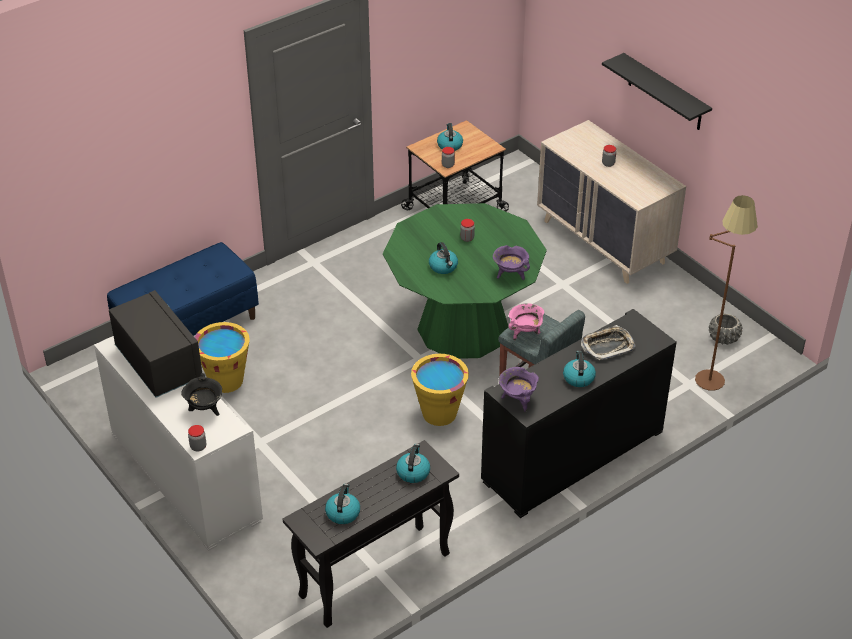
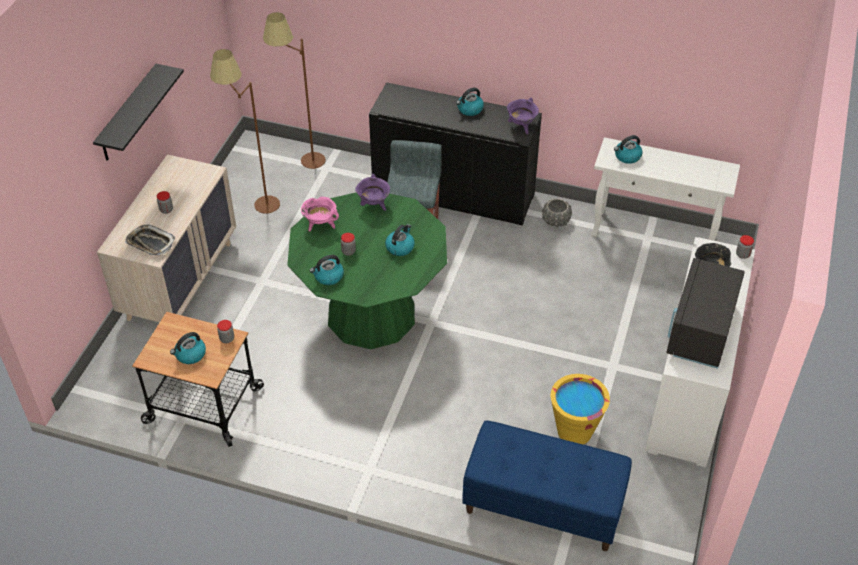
camera: 125 degrees left, 5 degrees up
(343, 513) = (695, 170): kettle -> kettle (328, 277)
(374, 576) = (654, 236): black console table -> white console table
(439, 413) = (480, 279): yellow bucket -> none
(525, 333) = (419, 187): pink cooking pot -> pink cooking pot (320, 225)
(607, 346) = (423, 109): tray -> tray (150, 243)
(671, 317) = (255, 204): none -> brown floor lamp
(723, 338) = (258, 169): grey planter -> grey planter (556, 220)

